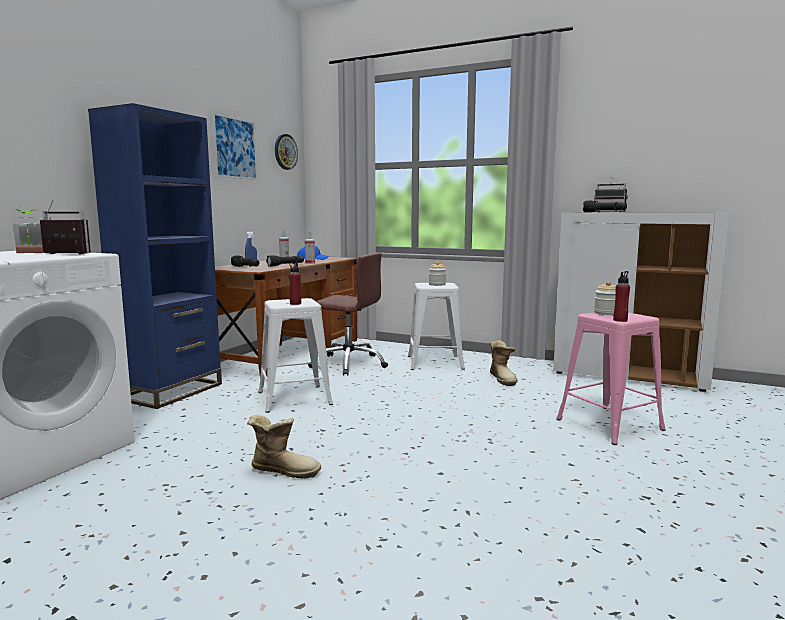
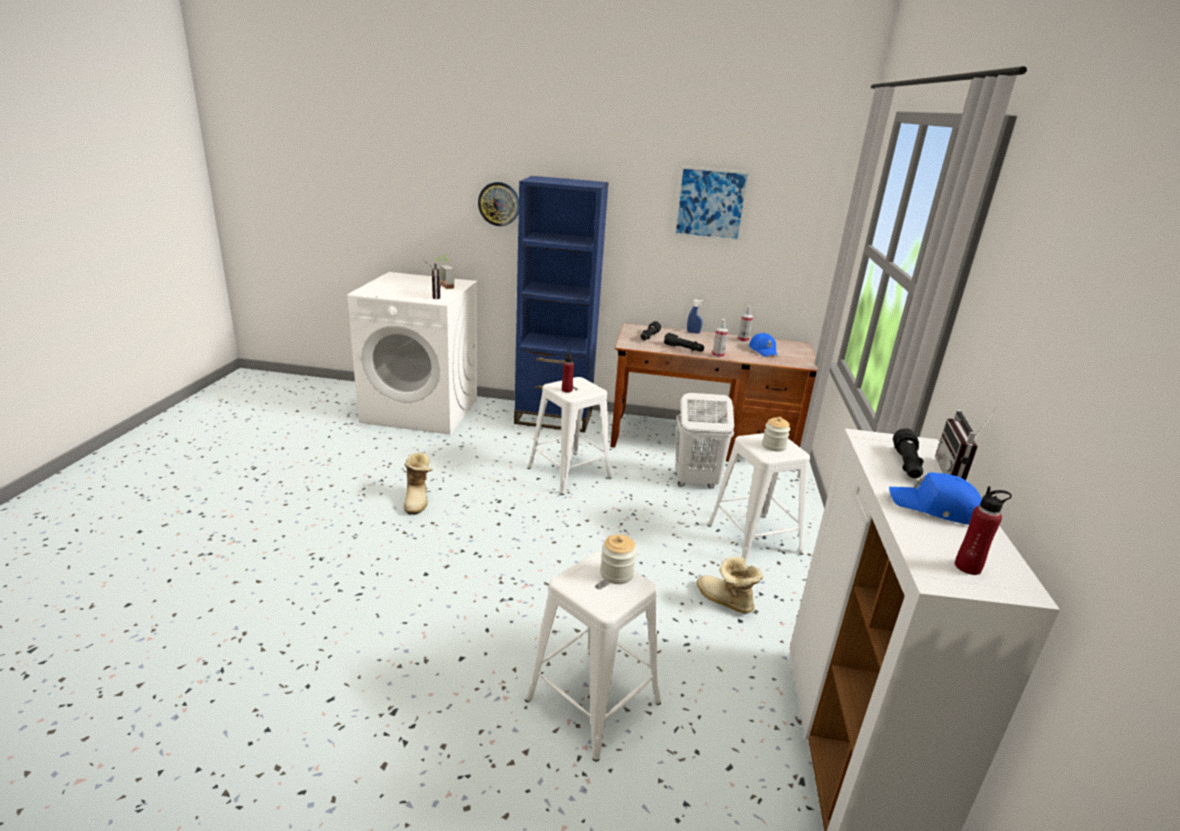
camera: 70 degrees right, 15 degrees up
(285, 152) = (806, 207): wall clock -> wall clock (499, 204)
(349, 364) = (695, 481): brown office chair -> white laundry basket
(503, 379) = (724, 601): boot -> boot turned 75 degrees clockwise
(609, 424) = (592, 701): pink stool -> white stool
(620, 320) = (566, 581): red bottle -> red bottle (968, 567)
(649, 212) = (935, 508): none -> blue cap

